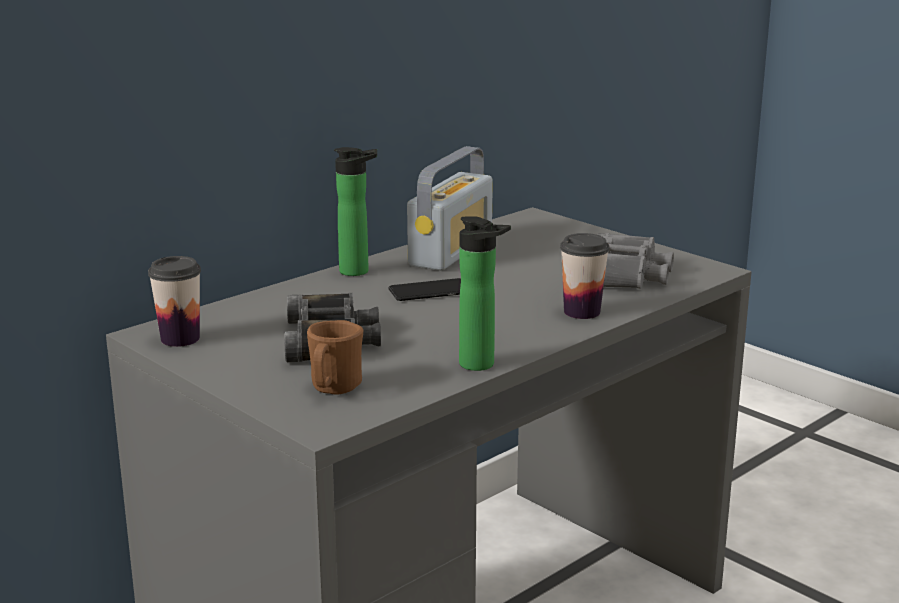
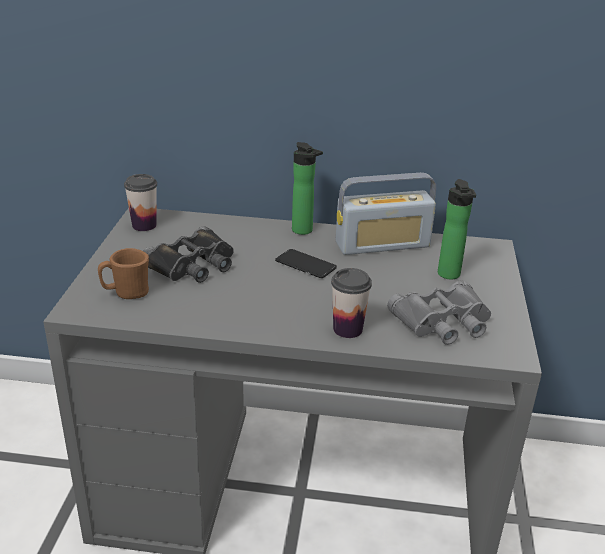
camera: 50 degrees right, 10 degrees up
(481, 365) = (213, 326): bottle -> bottle (449, 276)

